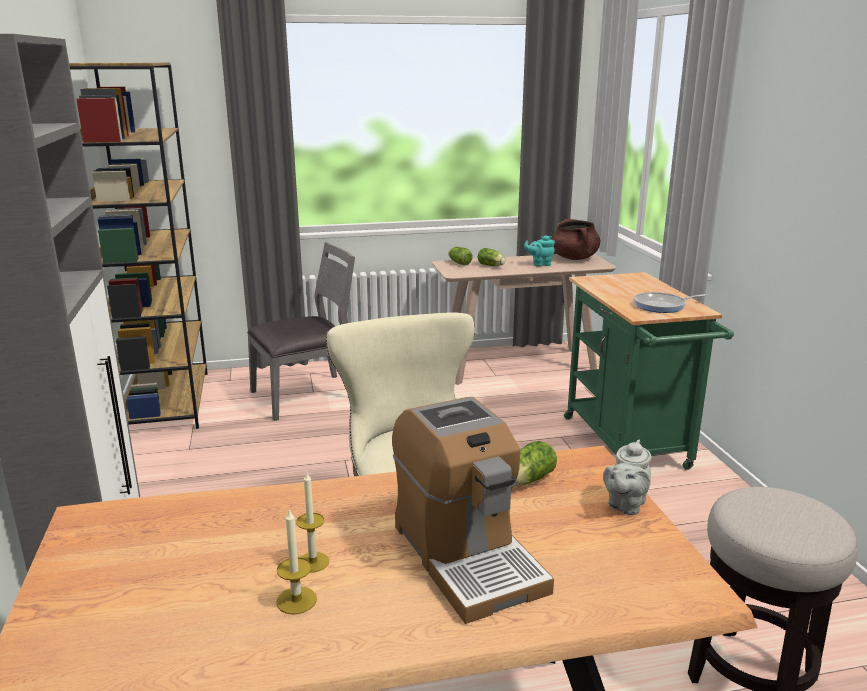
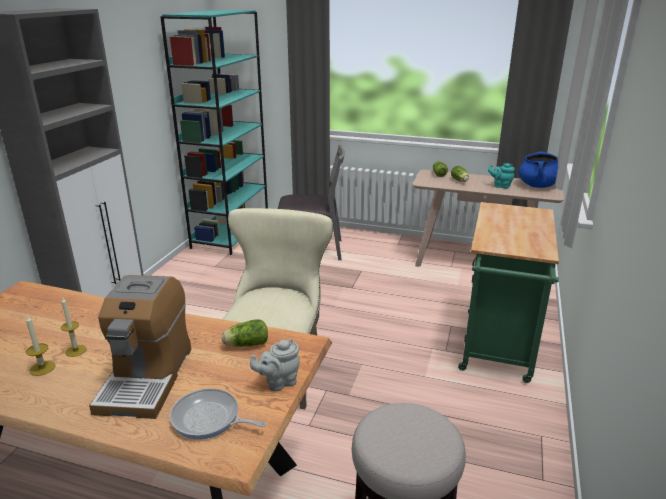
camera: 30 degrees right, 5 degrees up
(167, 401) = (231, 233): brown bookcase -> turquoise bookcase
(574, 258) = (537, 185): brown cooking pot -> blue cooking pot
(662, 306) = (517, 242): frying pan -> frying pan (209, 419)

